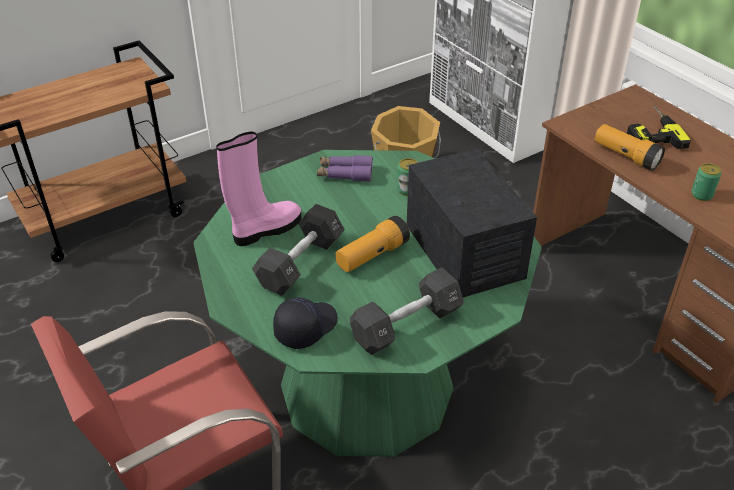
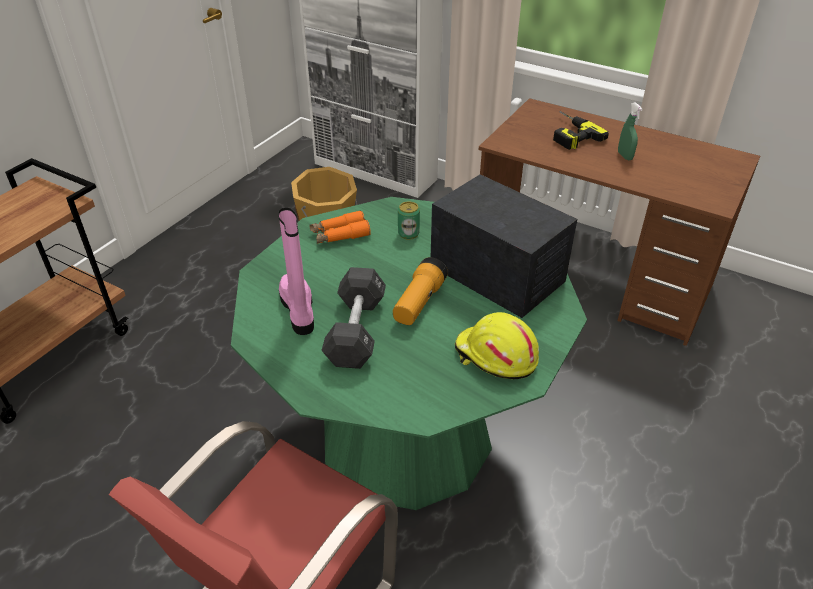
camera: 25 degrees left, 0 degrees up
(265, 230) = (299, 310): pink boot -> pink boot turned 45 degrees counterclockwise
(305, 327) = (404, 391): black cap -> none
(345, 174) = (340, 234): purple binoculars -> orange binoculars
(406, 325) = (495, 356): black dumbbell -> yellow hard hat
(626, 156) = (564, 157): flashlight -> none
(695, 171) = (624, 156): none -> green spray bottle
(701, 195) = (642, 173): can -> none

